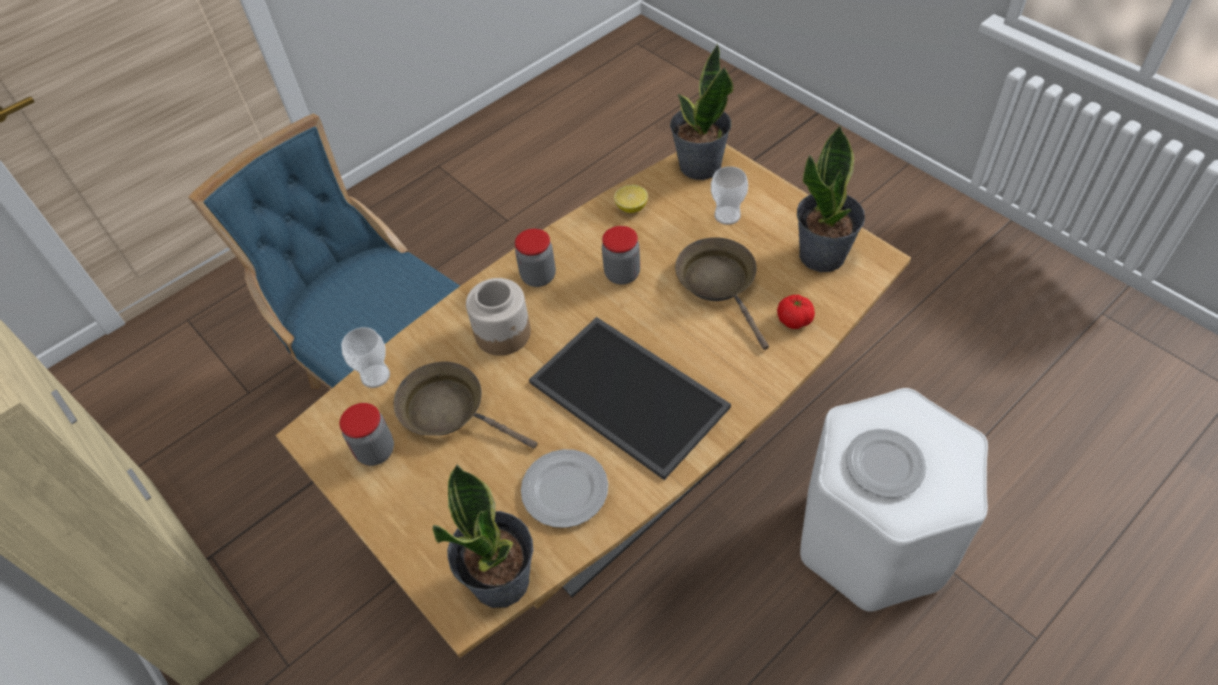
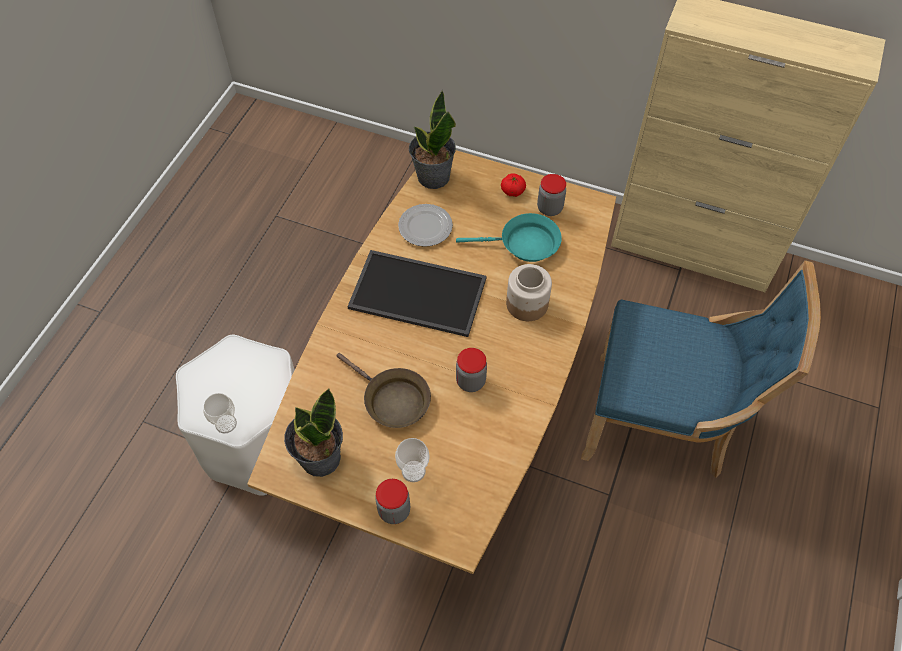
camera: 150 degrees right, 5 degrees up
(375, 376) = (587, 247): cup -> cup (226, 423)
(449, 410) = (524, 244): brown frying pan -> turquoise frying pan
(538, 276) = (532, 356): jar -> jar (394, 510)
(631, 207) = (498, 449): lemon -> none
(699, 166) = (463, 521): potted plant -> none
(794, 320) = (325, 389): tomato -> tomato (512, 191)
(883, 465) = (247, 376): plate -> none

